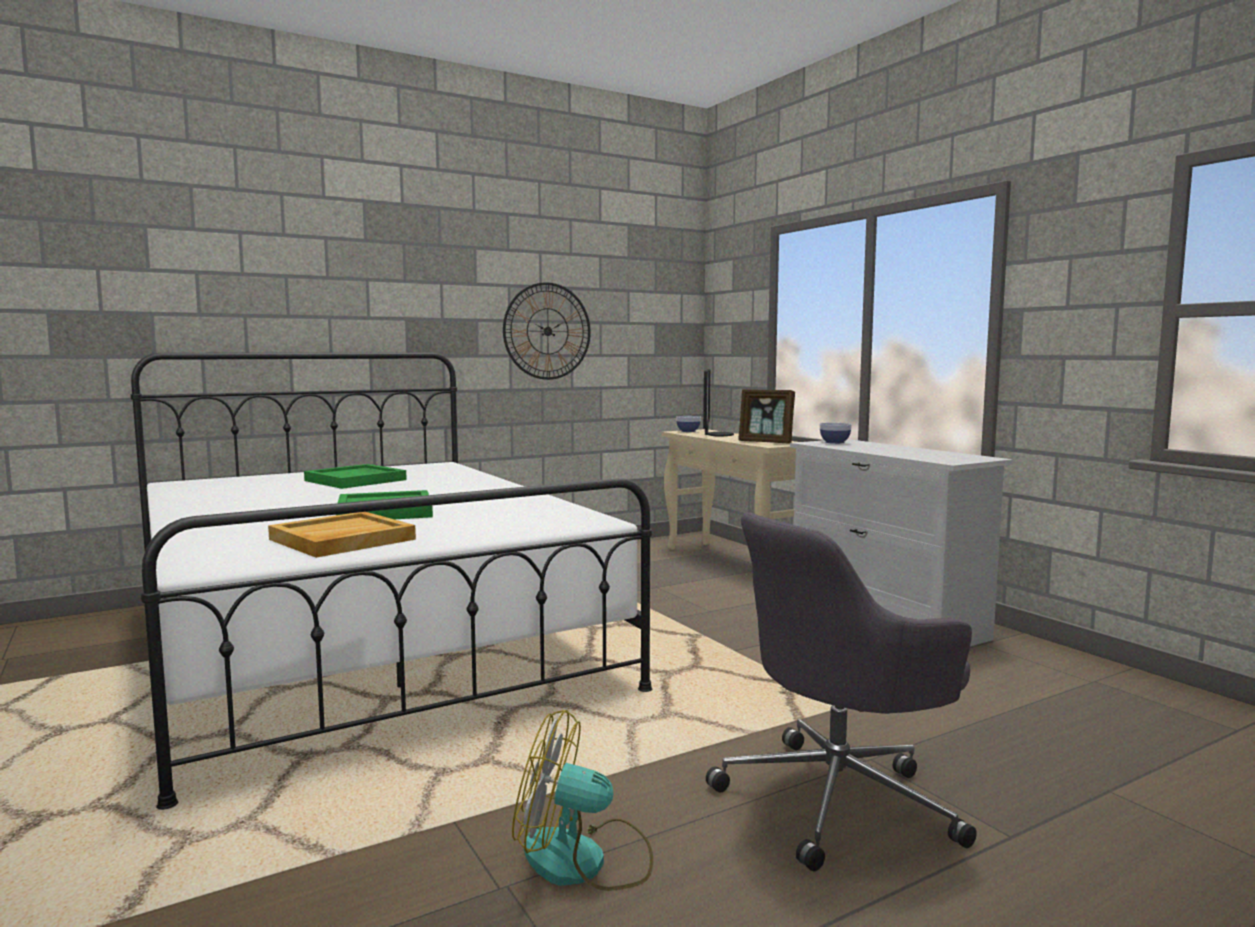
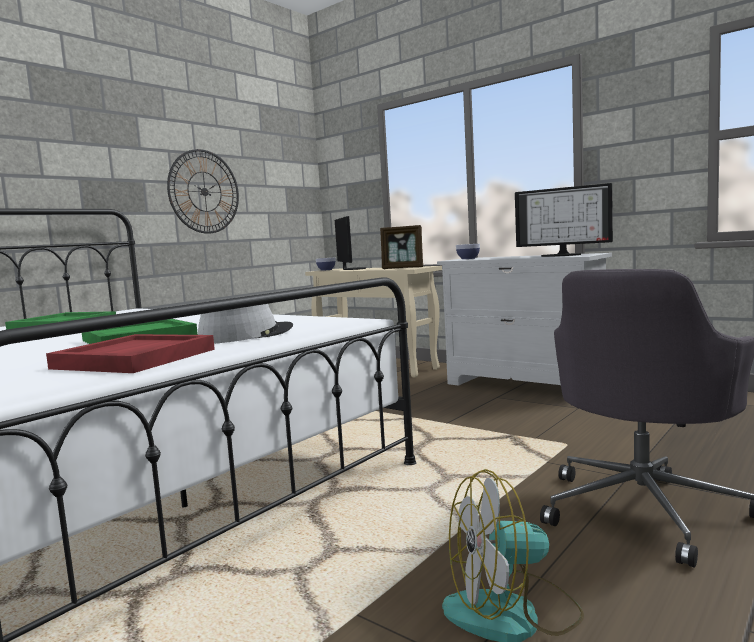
camera: 20 degrees left, 0 degrees up
(341, 540) = (135, 359): beige tray -> red tray
(470, 524) = (246, 335): none -> grey hat
(940, 455) = (562, 255): none -> monitor

